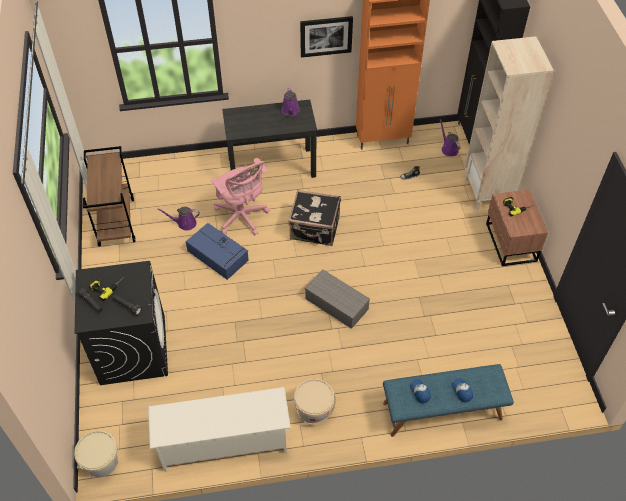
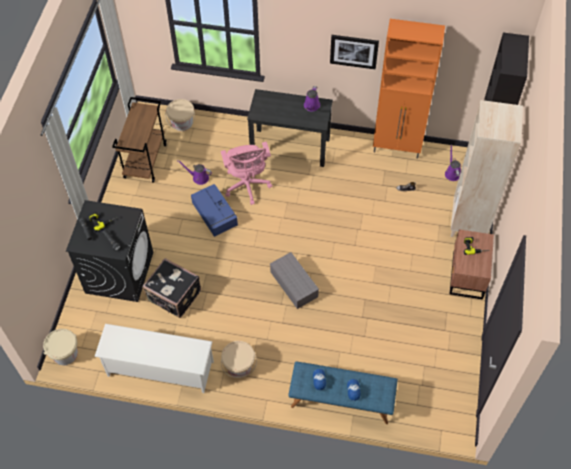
camera: 20 degrees right, 5 degrees up
(143, 173) = (182, 123): none -> beige bucket
(315, 229) = (303, 214): black suitcase -> black suitcase (173, 296)

